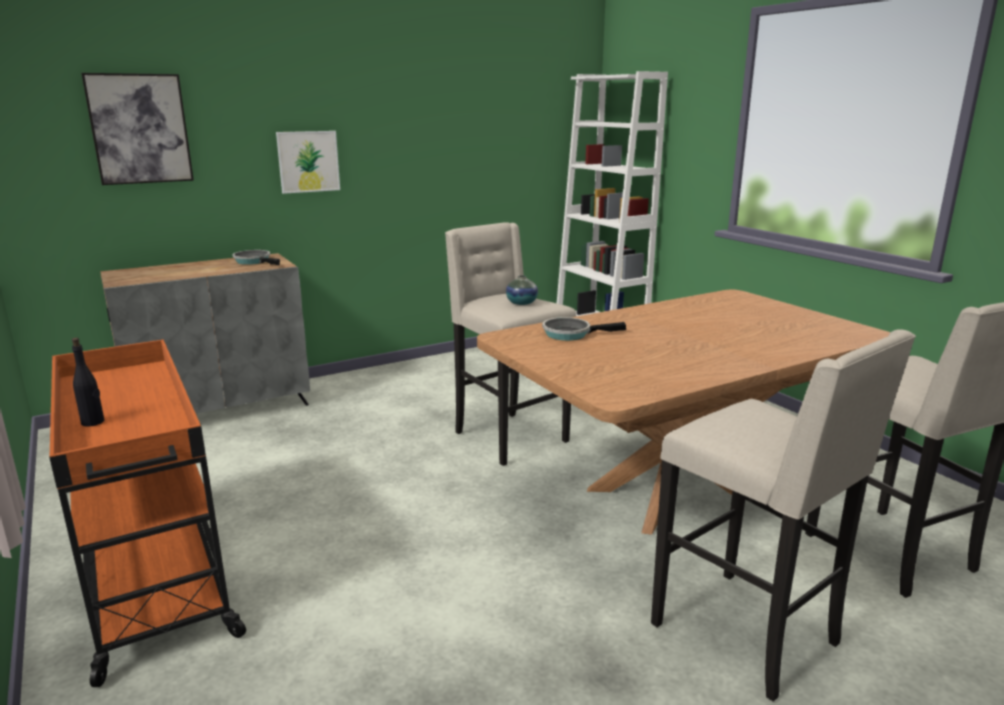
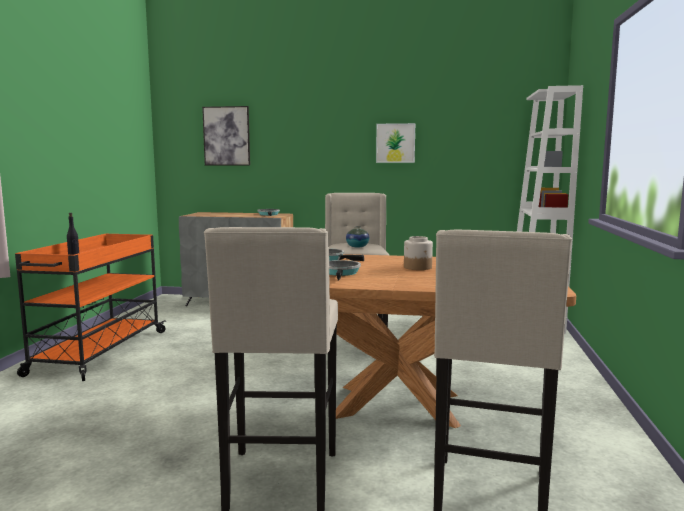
camera: 40 degrees right, 10 degrees down
(308, 161) = (317, 157): picture -> picture (395, 143)
(658, 356) = (341, 273): none -> frying pan
(689, 326) = (418, 267): none -> jar

